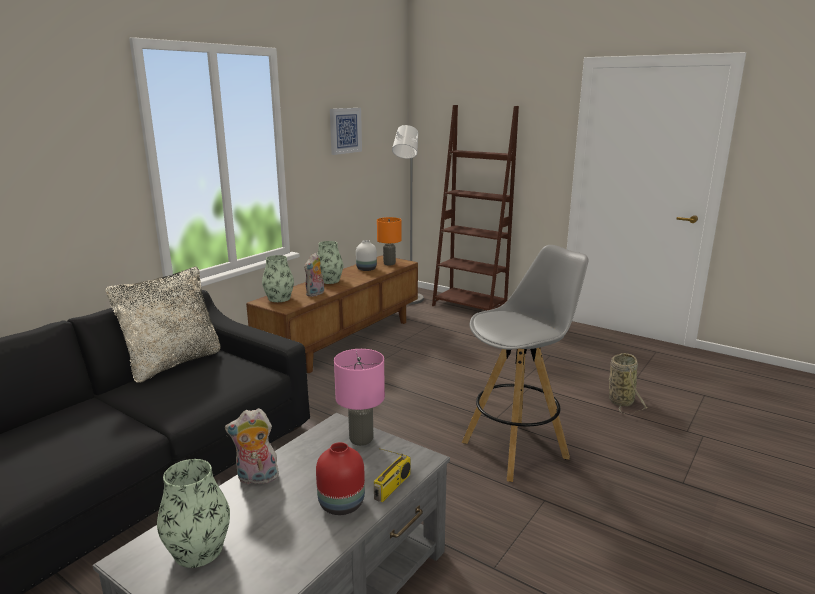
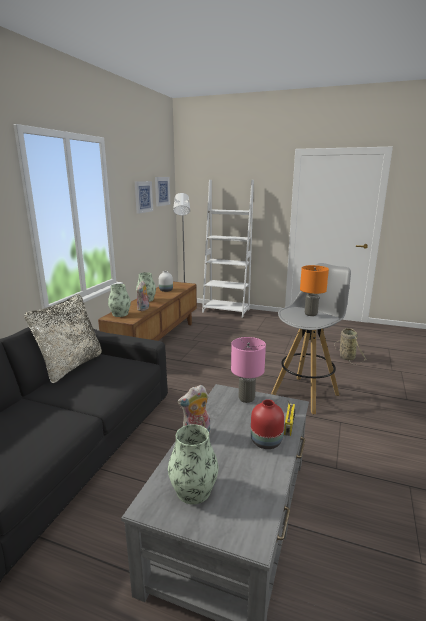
camera: 15 degrees left, 0 degrees up
(381, 122) = (162, 191): none -> picture
(389, 264) = (178, 286): orange table lamp -> orange table lamp (310, 314)
(469, 307) = (226, 311): brown bookcase -> white bookcase

